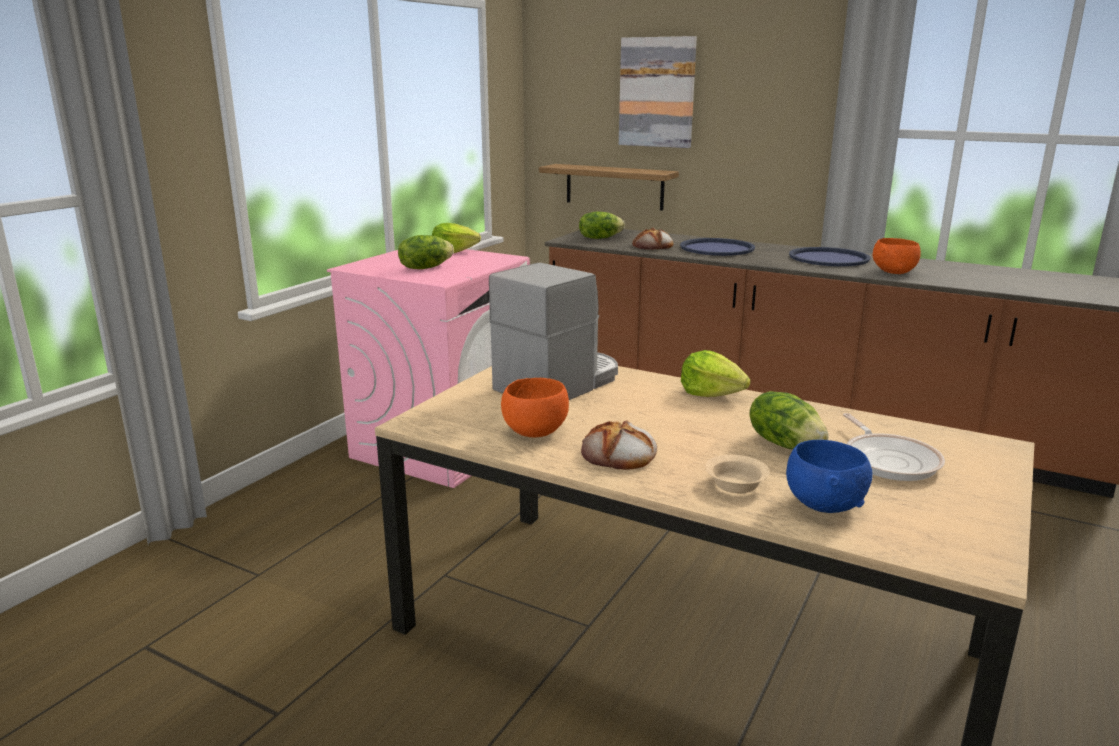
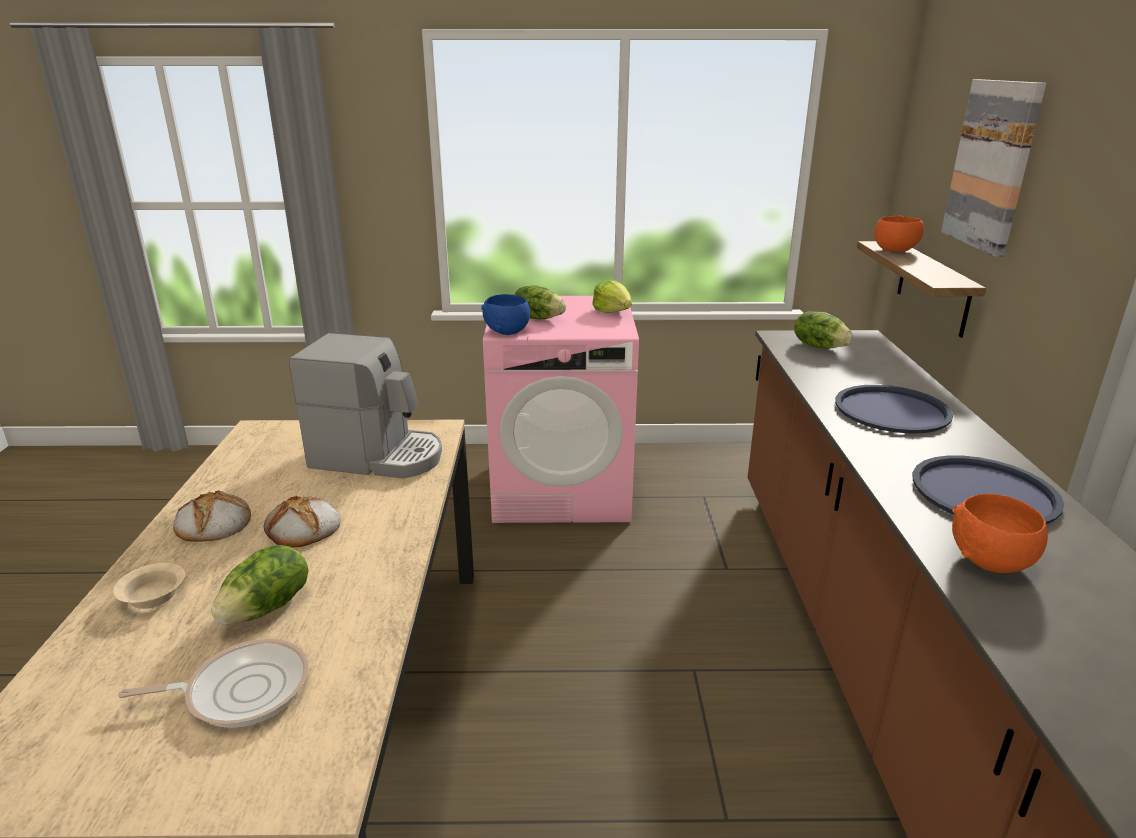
camera: 60 degrees right, 5 degrees up
(535, 432) = (252, 476): orange bowl -> orange bowl (894, 250)
(653, 246) = (833, 377): bread -> bread (303, 528)
(711, 393) = (399, 535): lettuce -> none
(824, 504) = (110, 658): blue bowl -> blue bowl (508, 331)
(889, 460) = (241, 690): frying pan -> frying pan turned 150 degrees counterclockwise

